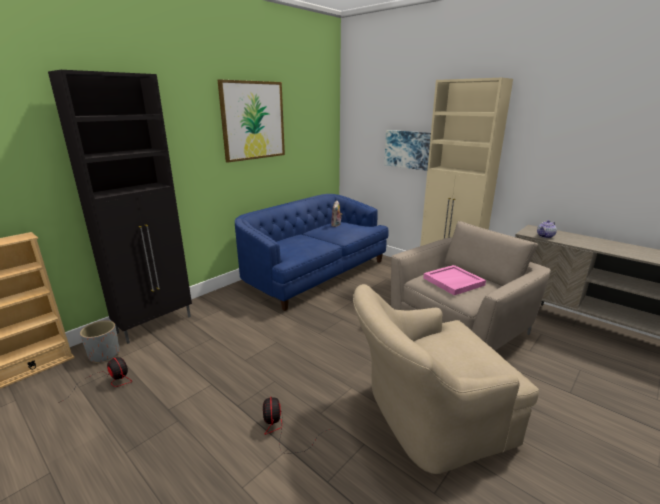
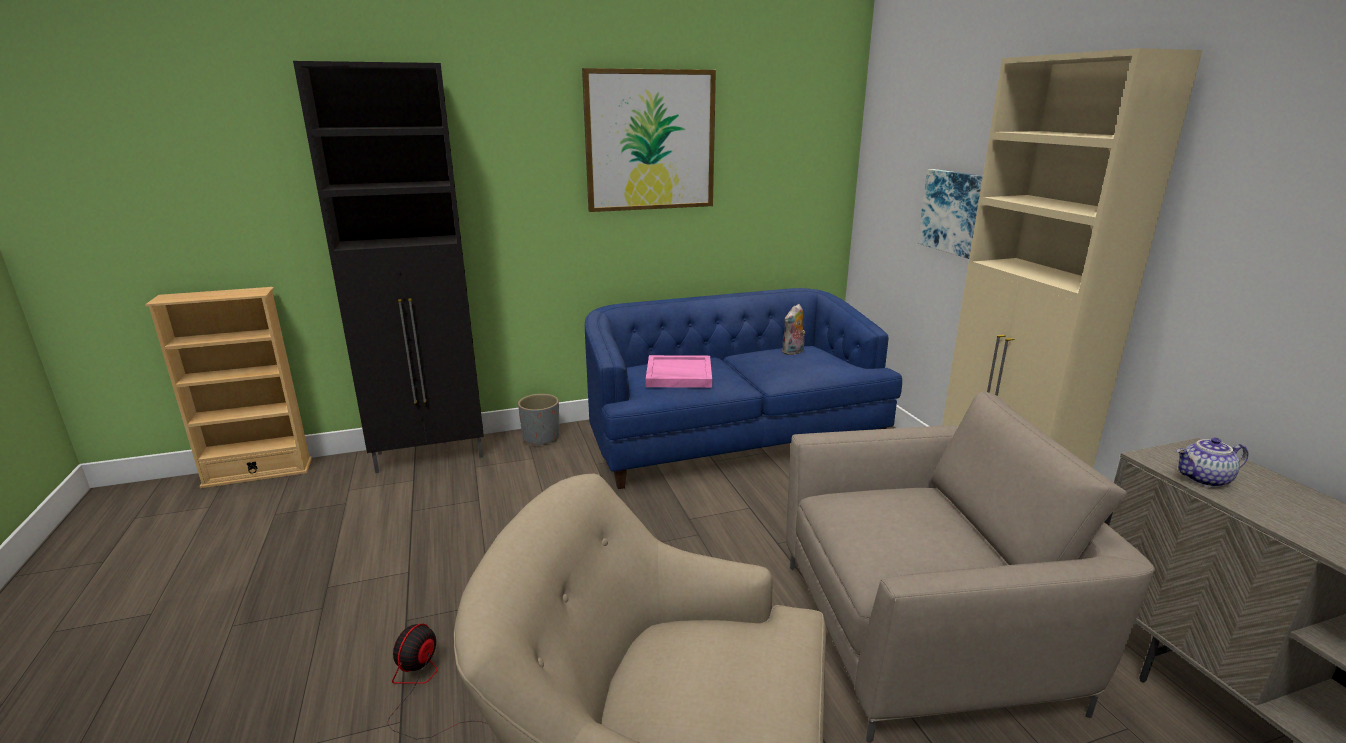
camera: 30 degrees right, 0 degrees up
(104, 354) = (339, 480): grey planter -> grey planter (541, 438)
(108, 382) = (307, 519): fan -> none
(453, 282) = (894, 526): pink tray -> pink tray (678, 375)

